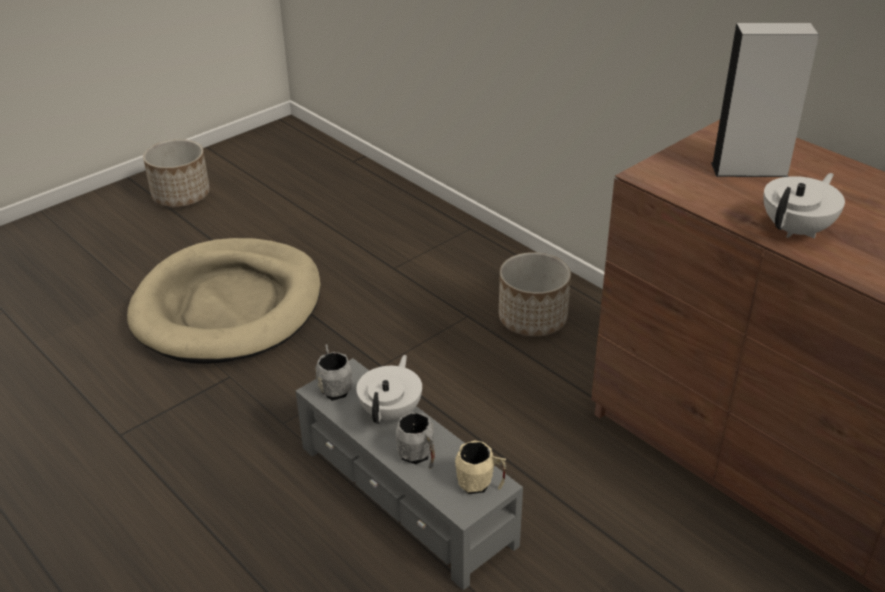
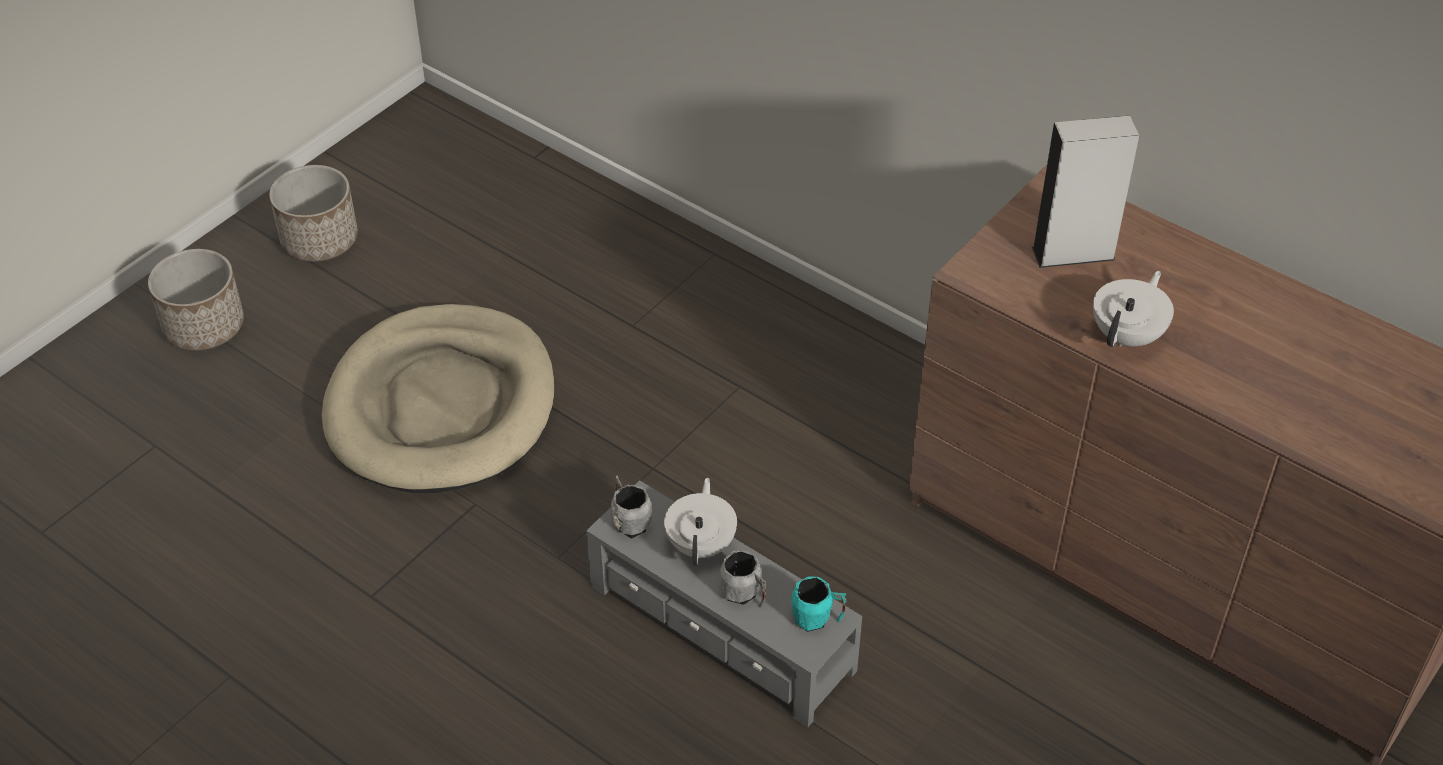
camera: 10 degrees left, 10 degrees up
(480, 484) = (817, 619): beige mug -> turquoise mug
(533, 320) = (819, 383): planter -> planter (204, 327)

